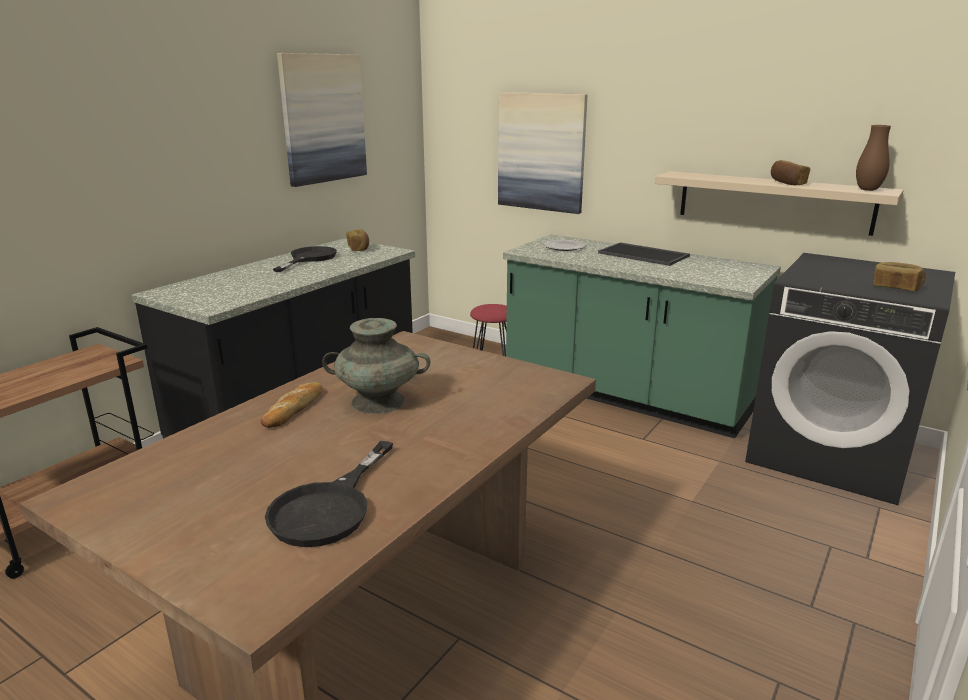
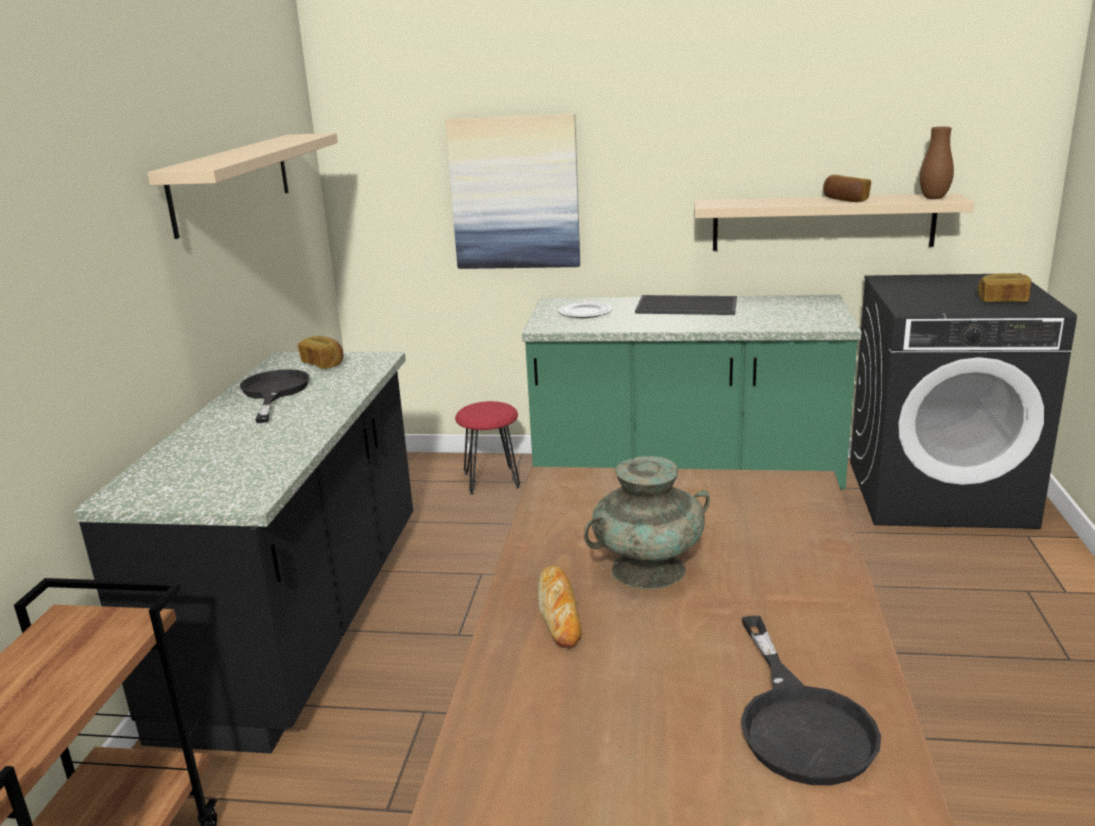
camera: 25 degrees left, 0 degrees up
(323, 119) = (232, 182): picture -> beige shelf

